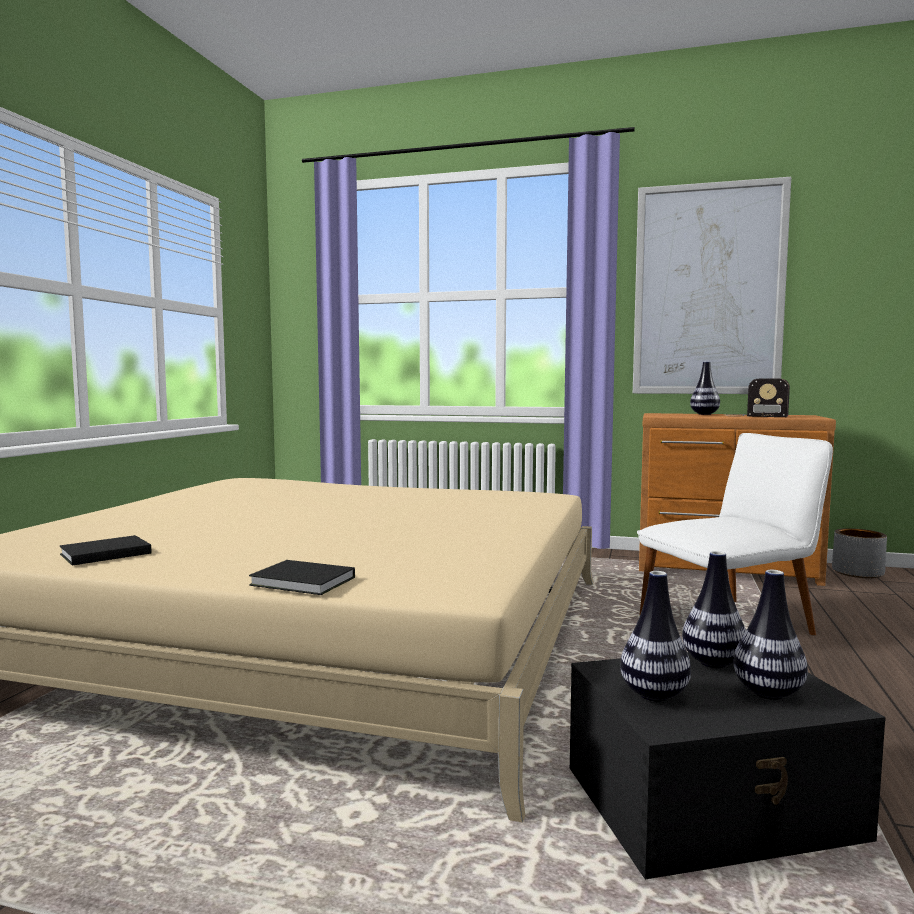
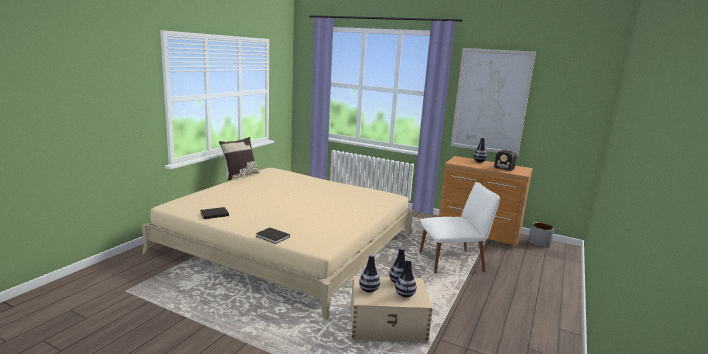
camera: 10 degrees right, 10 degrees up
(166, 490) = (240, 176): none -> pillow
(713, 805) = (388, 325): black storage box -> beige storage box

